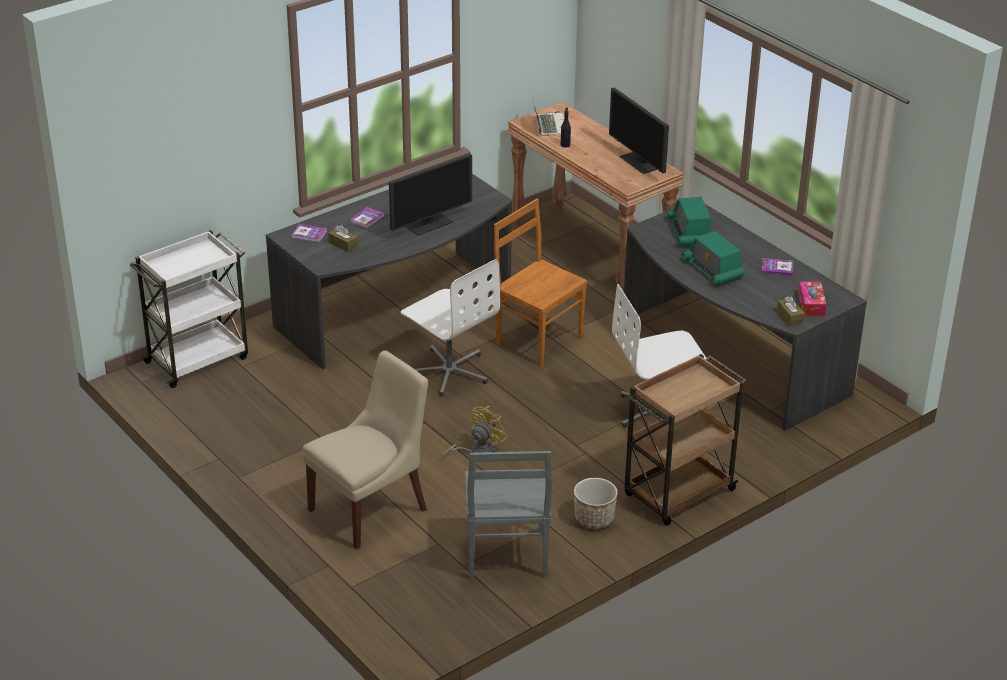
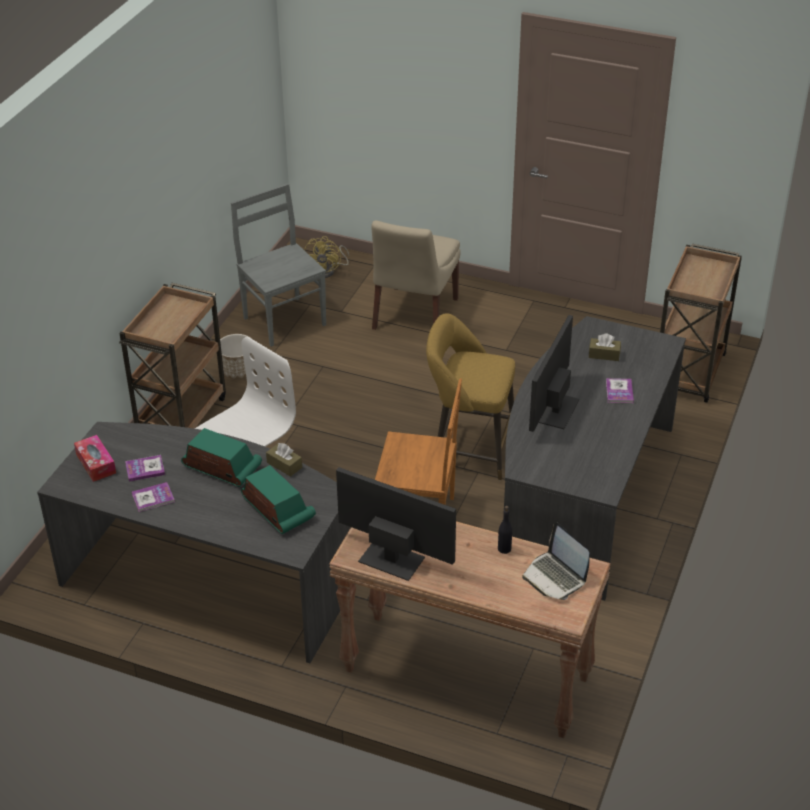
camera: 150 degrees right, 5 degrees up
(198, 359) = (689, 374): white cart -> brown cart
(309, 234) = (648, 353): book -> book (145, 469)
(449, 371) = (468, 450): white office chair -> yellow stool
(477, 451) = (375, 388): yellow fan -> yellow fan (328, 271)
(790, 317) = (112, 439): brown tissue box -> brown tissue box (284, 465)

